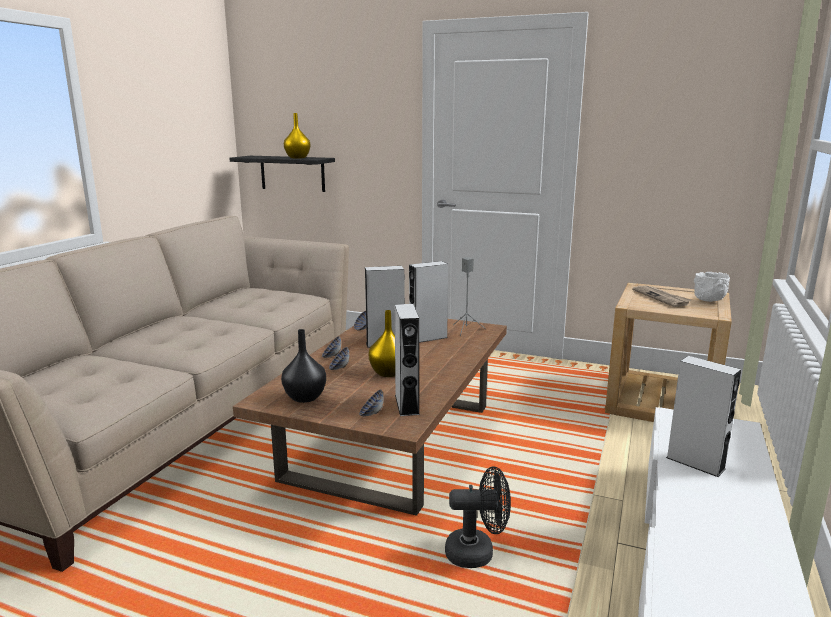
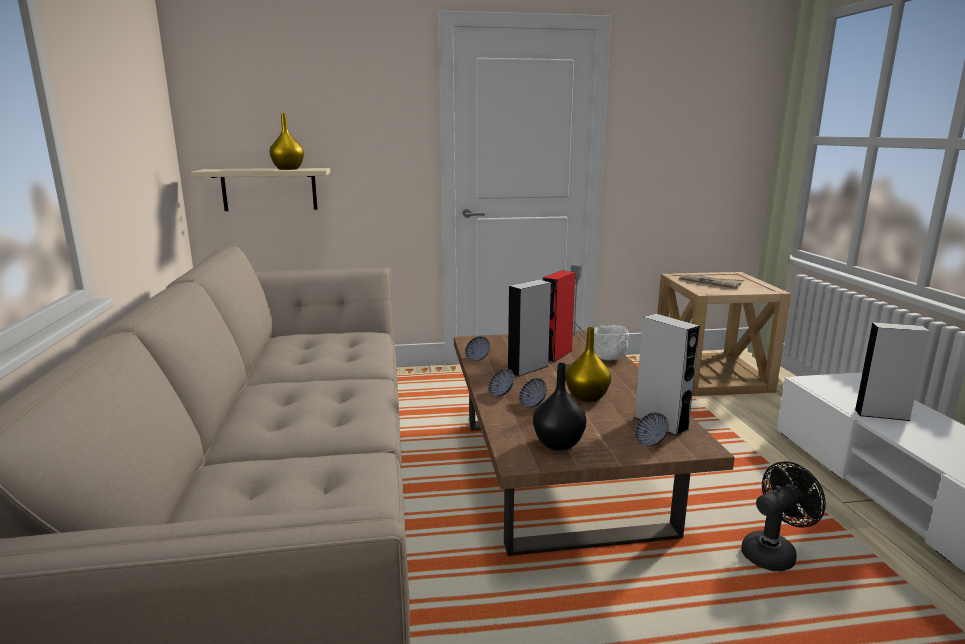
camera: 30 degrees left, 0 degrees up
(292, 173) = (269, 189): black shelf -> beige shelf
(428, 338) = (556, 355): grey speaker -> red speaker
(709, 301) = (746, 280): white bowl -> white bowl (609, 359)

